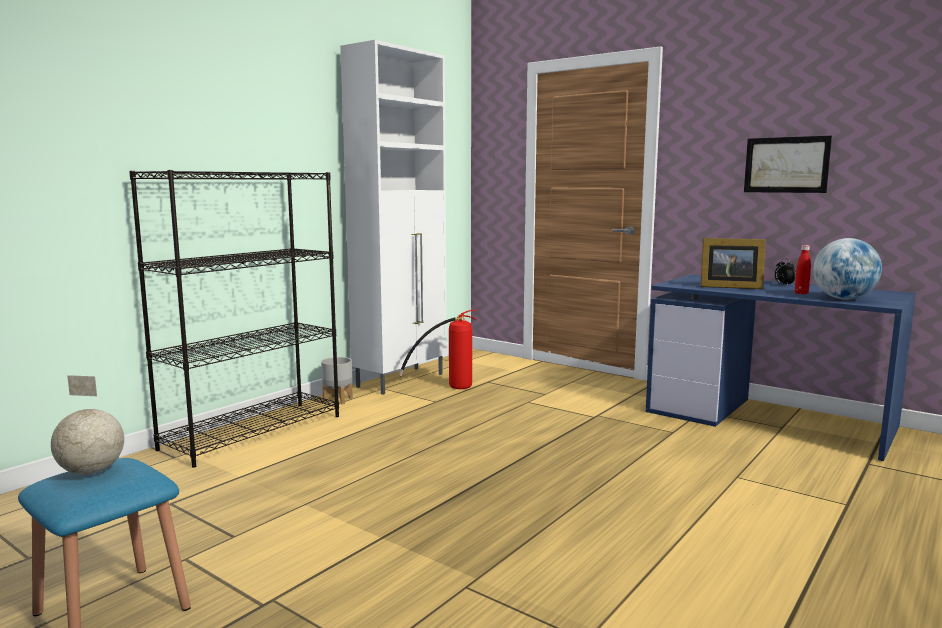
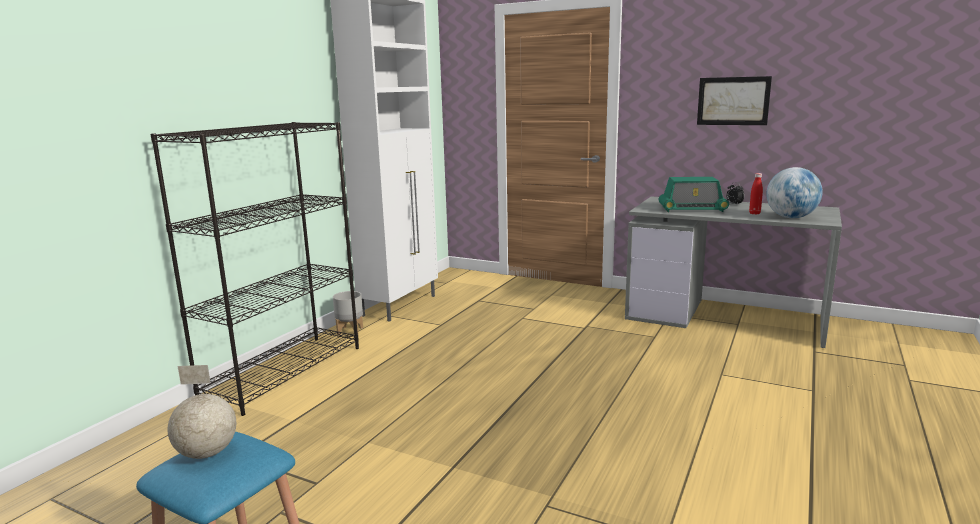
camera: 10 degrees left, 5 degrees up
(448, 388) = (446, 310): fire extinguisher -> none
(728, 287) = (692, 209): picture frame -> radio
(770, 419) = (726, 317): blue desk -> grey desk

